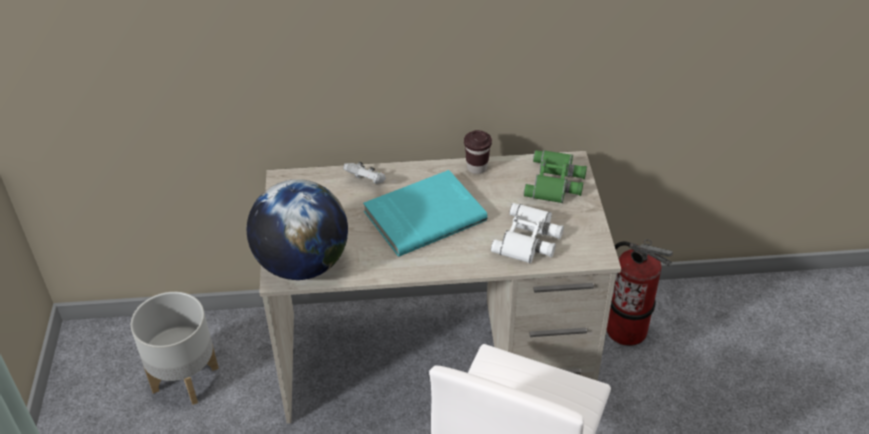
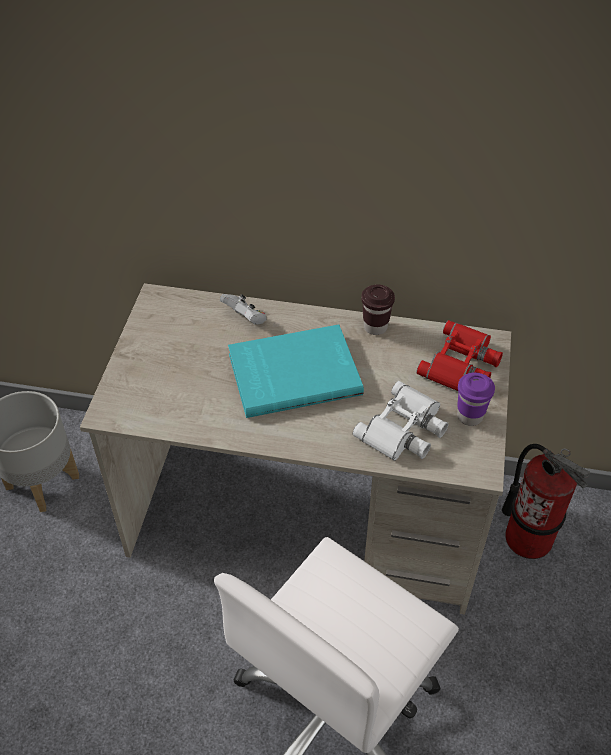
camera: 15 degrees right, 5 degrees up
(302, 264) = (138, 403): globe -> none
(556, 182) = (462, 364): green binoculars -> red binoculars
(576, 219) = (469, 416): none -> purple cup

